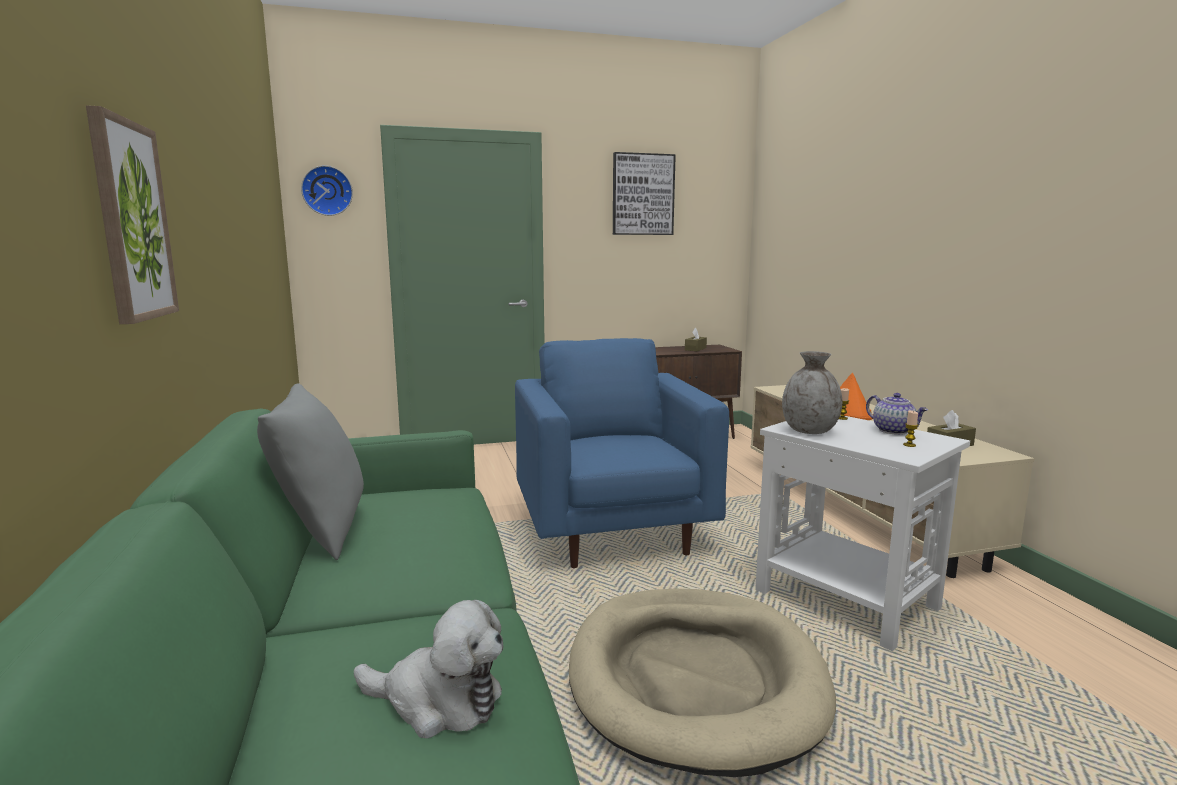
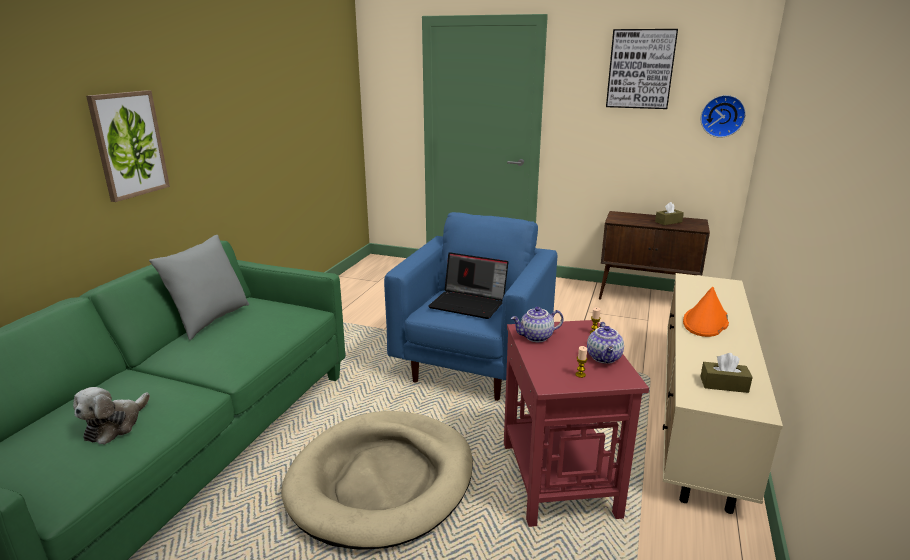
camera: 35 degrees right, 10 degrees up
(327, 191) = (386, 68): wall clock -> wall clock (722, 116)
(438, 701) = (115, 425): plush toy -> plush toy turned 60 degrees clockwise
(623, 443) = (469, 303): none -> laptop
(810, 431) = (536, 337): grey vase -> teapot
(846, 599) = (559, 478): white side table -> red side table

